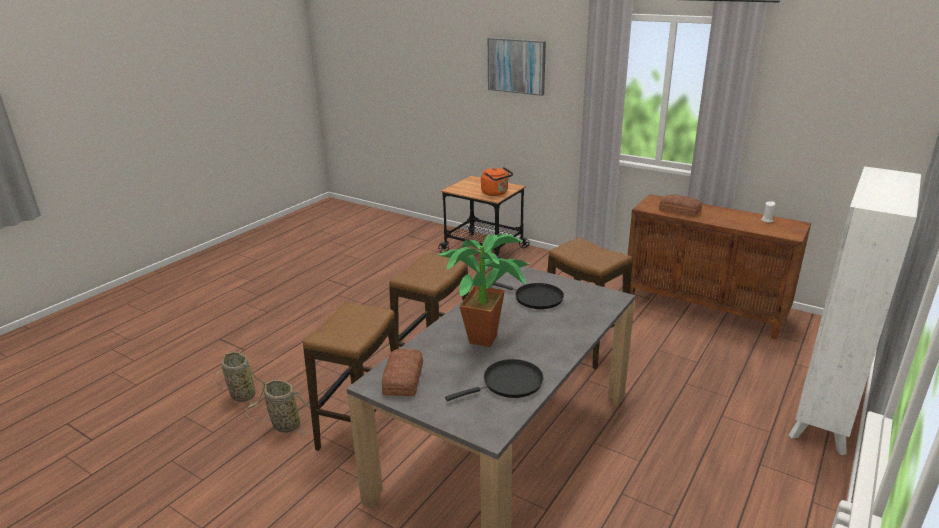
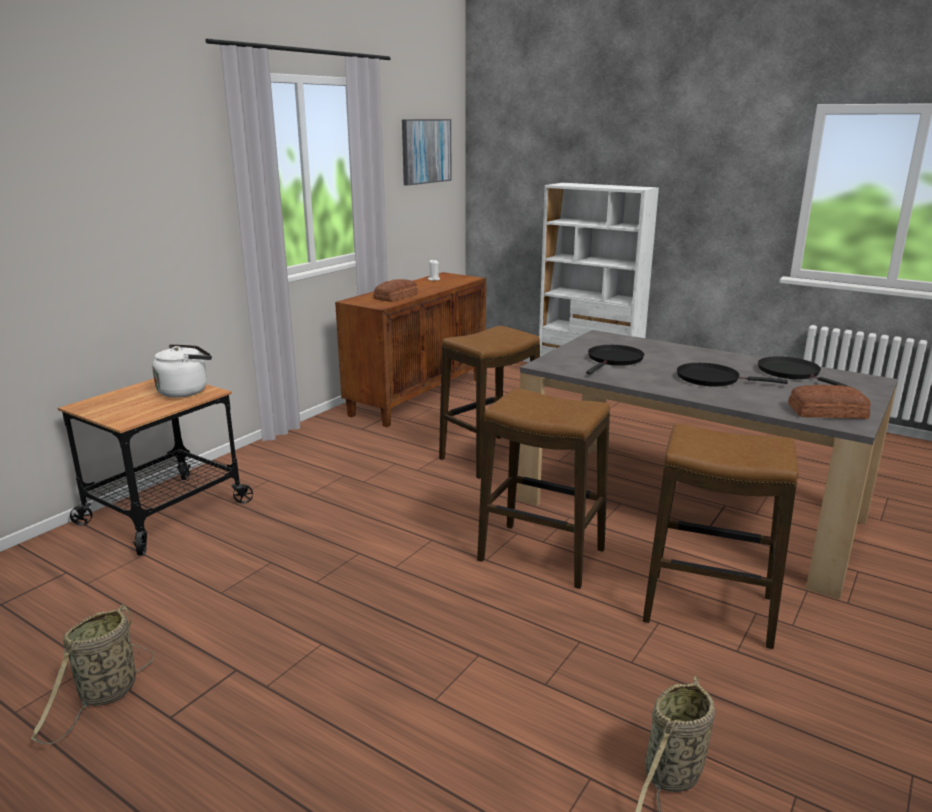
camera: 90 degrees left, 5 degrees down
(284, 425) = (733, 695): basket -> basket (106, 695)
(488, 337) = (712, 379): potted plant -> black frying pan
(496, 193) = (186, 391): orange kettle -> white kettle
(516, 66) = (100, 168): picture -> picture (425, 151)

